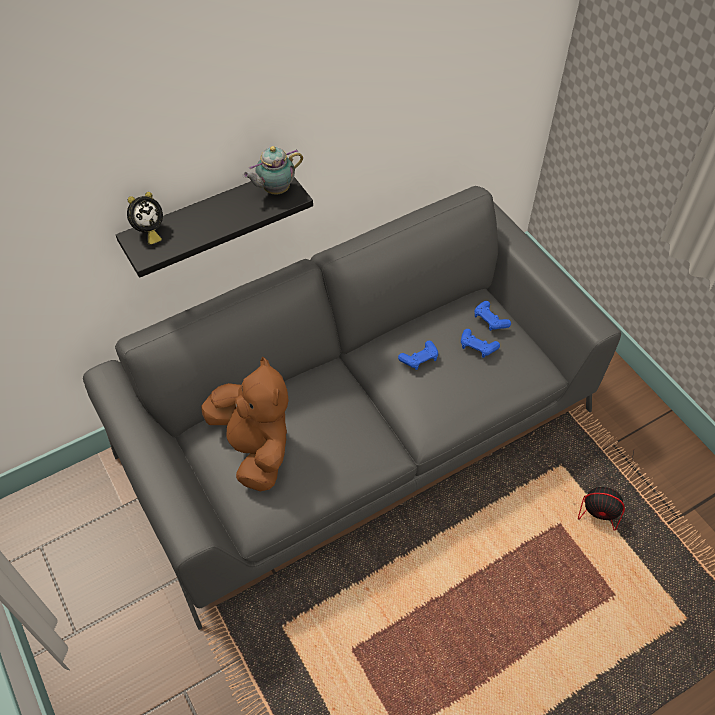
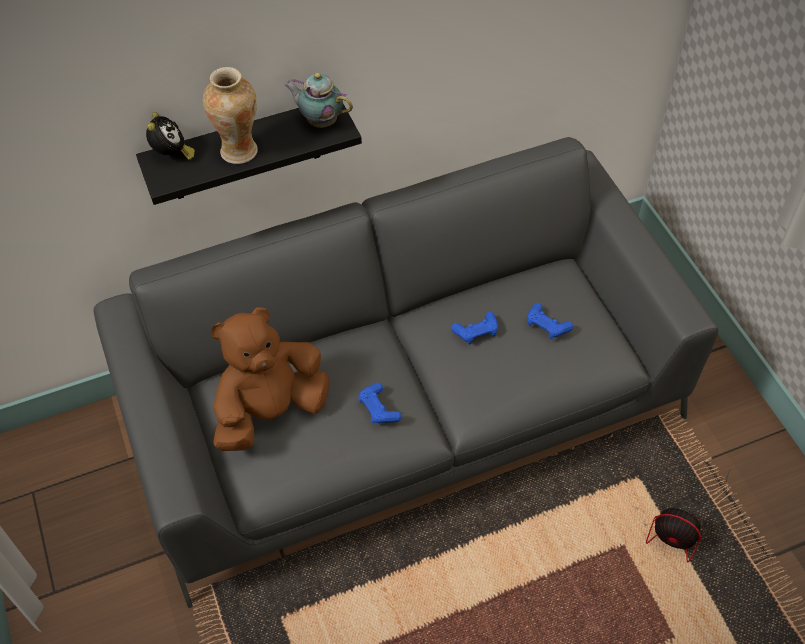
camera: 10 degrees right, 0 degrees up
(148, 232) = (172, 155): alarm clock -> alarm clock turned 60 degrees counterclockwise
(208, 222) = (240, 150): none -> vase
(255, 448) = (270, 411): brown plush toy -> brown plush toy turned 105 degrees counterclockwise
(274, 190) = (320, 121): teapot -> teapot turned 45 degrees clockwise
(490, 320) = (568, 296): blue game controller -> blue game controller (378, 408)

